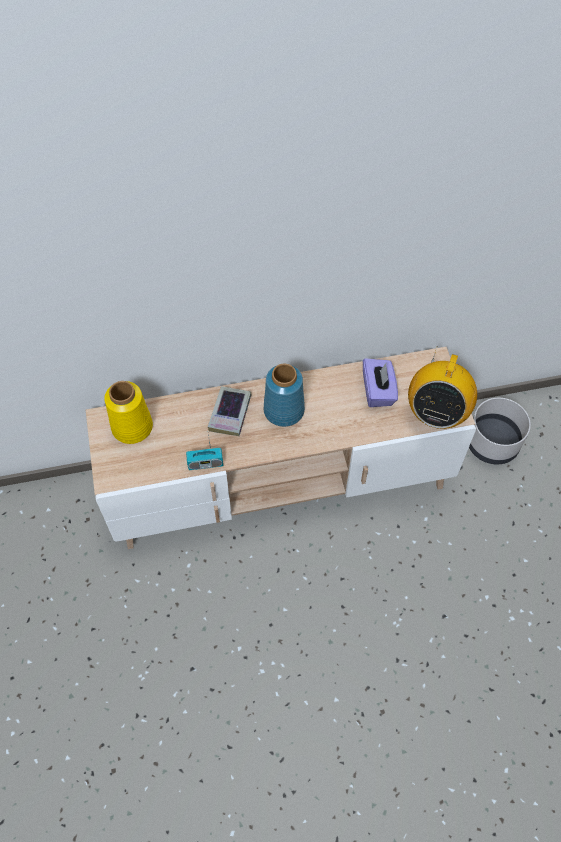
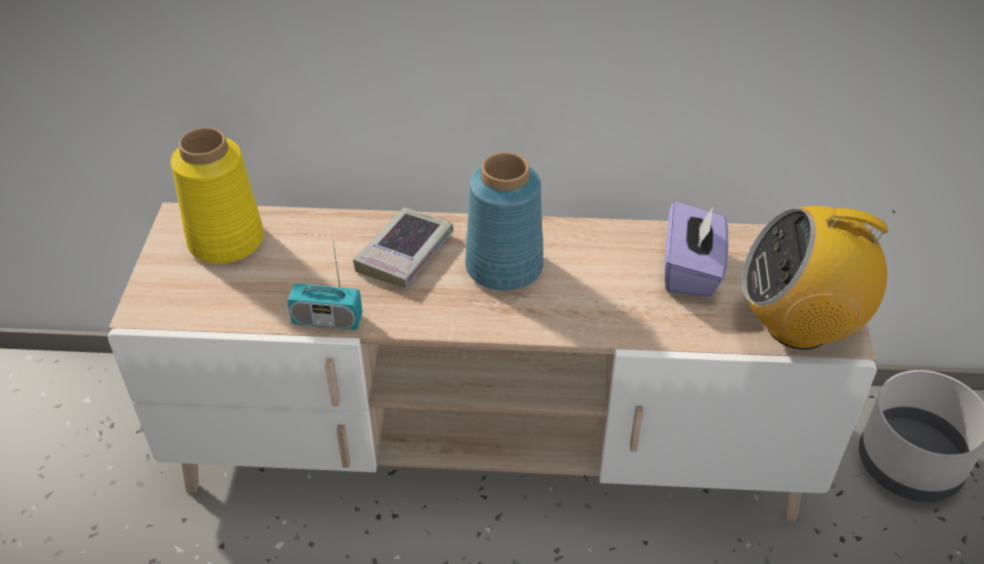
camera: 15 degrees right, 15 degrees down
(436, 413) = (799, 326): radio -> radio turned 60 degrees clockwise

